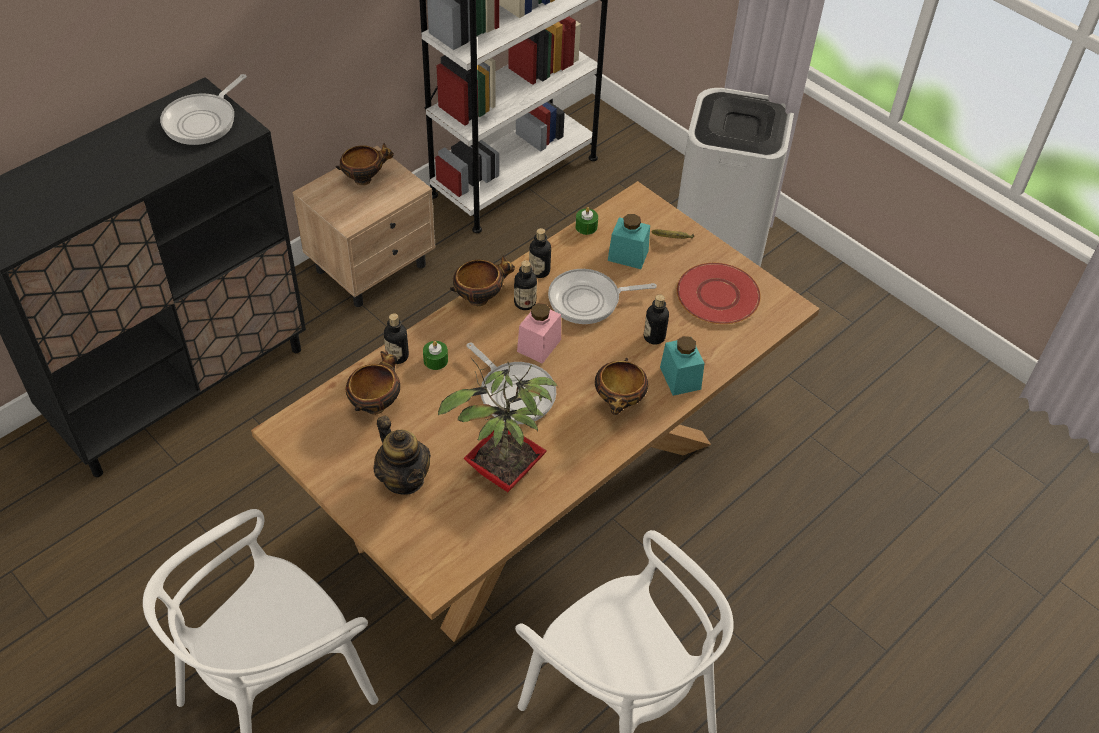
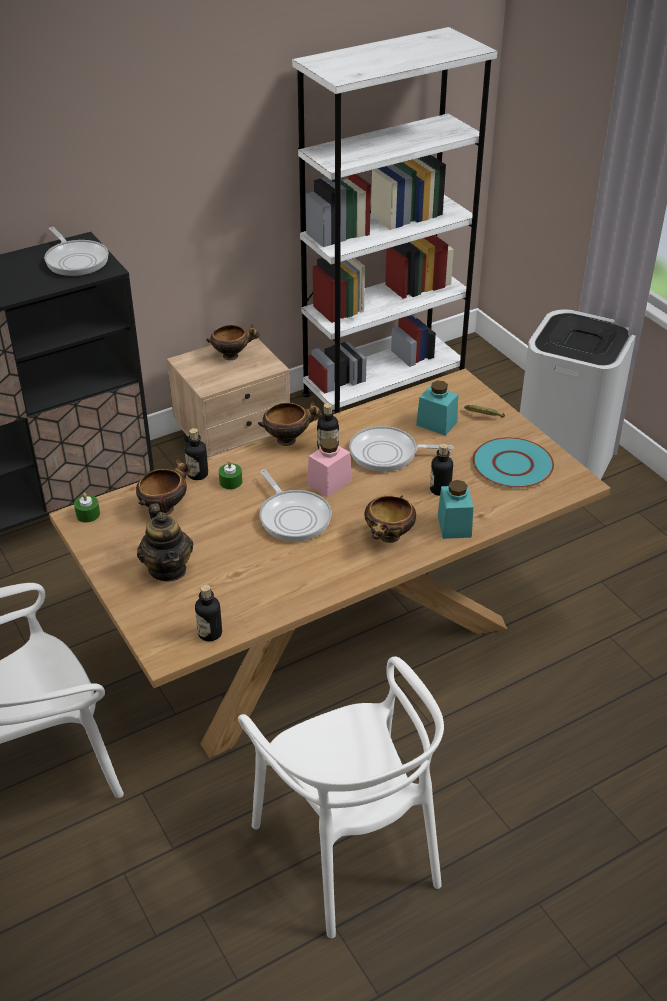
camera: 15 degrees right, 10 degrees down
(203, 121) = (76, 260): frying pan -> frying pan turned 75 degrees counterclockwise
(503, 475) = (259, 579): potted plant -> none
(539, 271) = (350, 426): bottle -> bottle (210, 633)
(586, 226) = (405, 397): green candle -> green candle (88, 514)
(717, 296) = (512, 465): red plate -> turquoise plate

